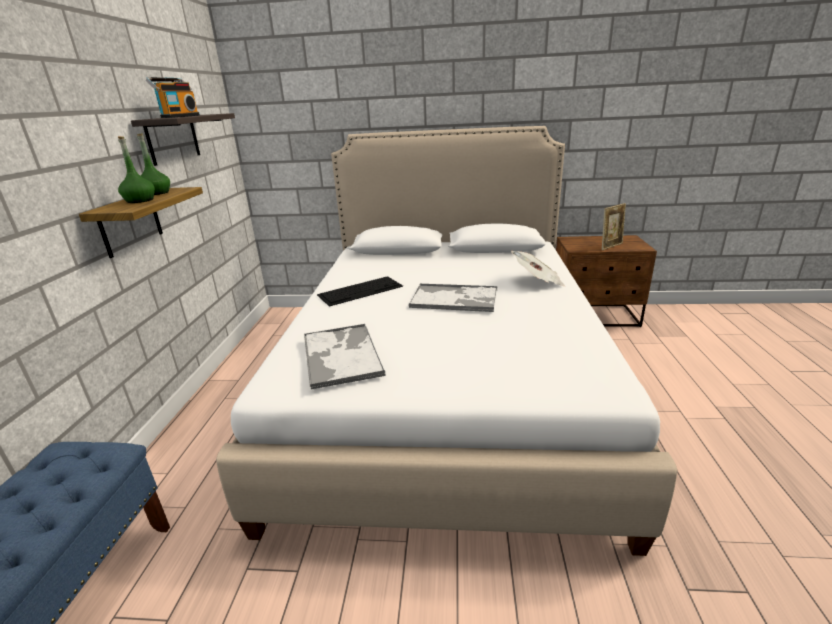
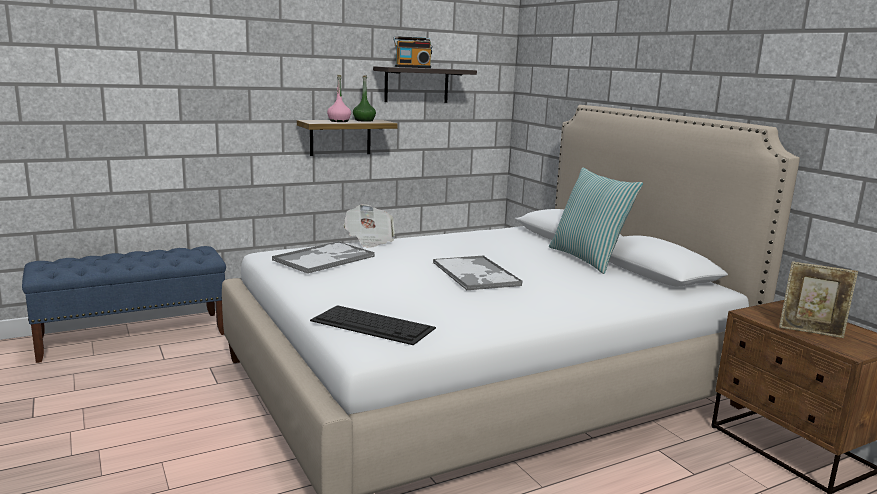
camera: 55 degrees right, 10 degrees down
(140, 200) = (339, 121): green bottle -> pink bottle
(361, 290) = (446, 244): keyboard -> keyboard (374, 324)
(451, 256) = (588, 259): none -> pillow
(537, 281) = (579, 300): newspaper -> newspaper (369, 240)

